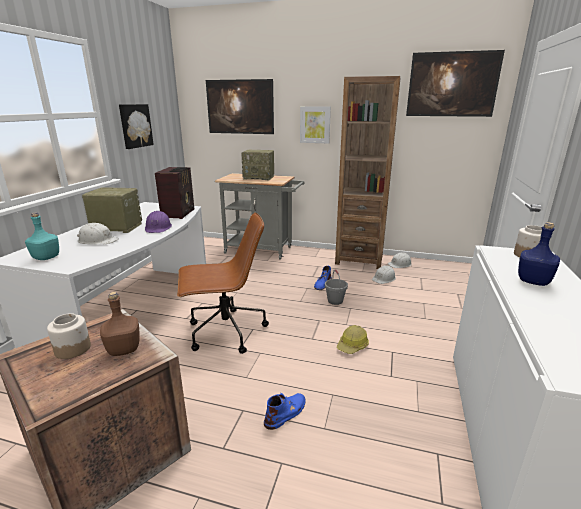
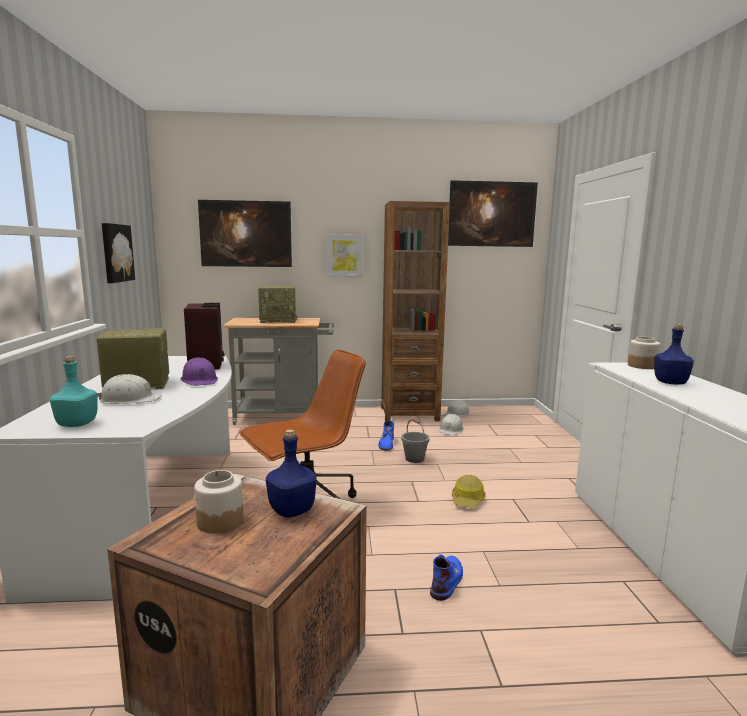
camera: 20 degrees left, 10 degrees down
(125, 349) = (292, 510): brown bottle -> blue bottle

